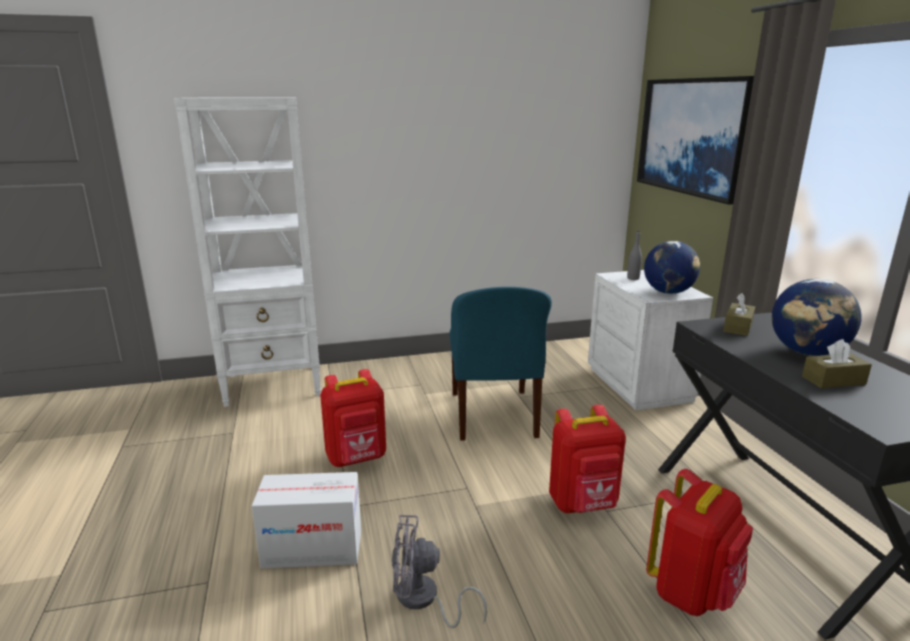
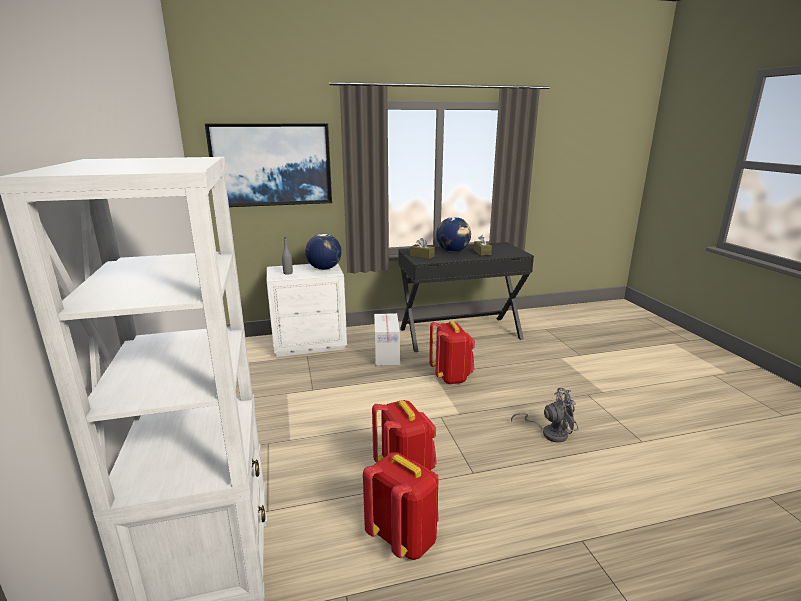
camera: 90 degrees left, 0 degrees up
(313, 548) = (525, 485): cardboard box -> cardboard box (386, 354)
(423, 600) = (549, 433): grey fan -> grey fan turned 90 degrees counterclockwise
(493, 416) = (342, 403): blue chair -> none
(692, 592) = (509, 358): red backpack -> red backpack (404, 538)

